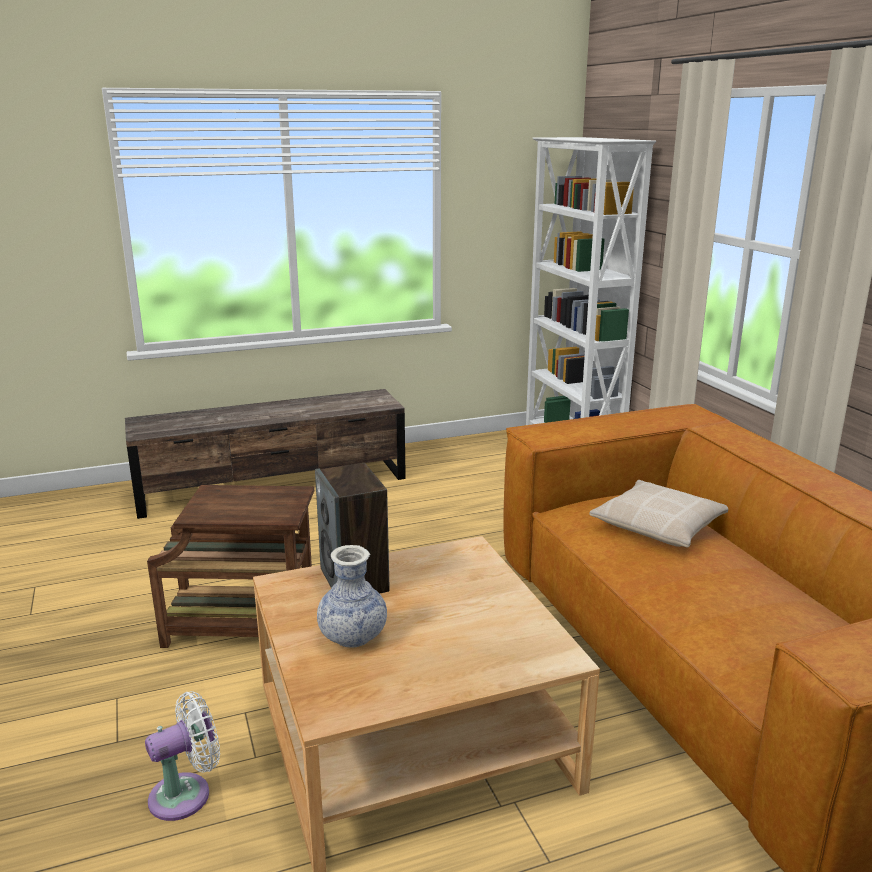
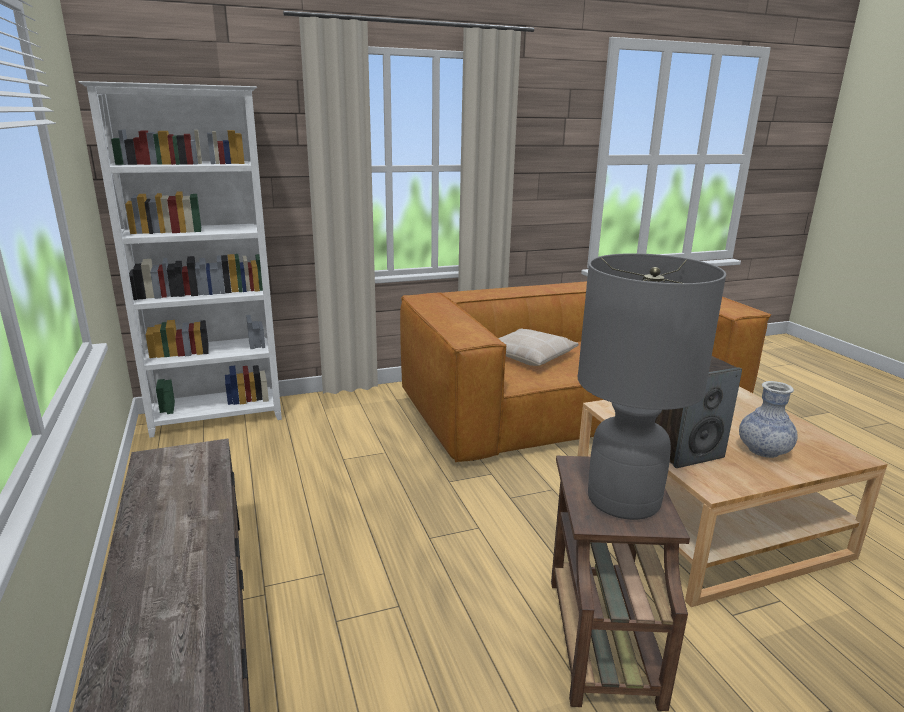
camera: 90 degrees left, 0 degrees up
(186, 794) = (849, 638): white fan -> none
(234, 504) = (623, 500): none -> grey table lamp

